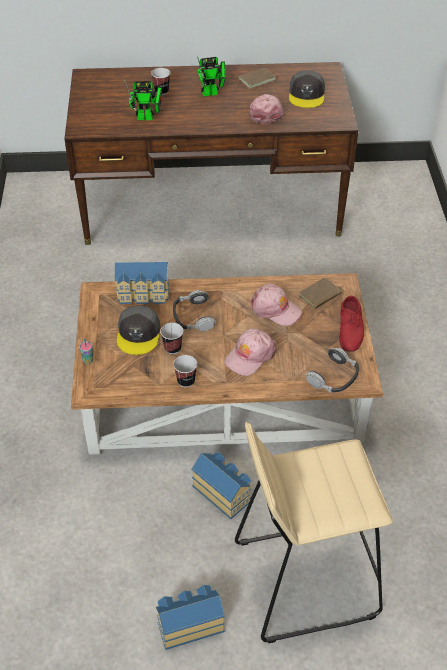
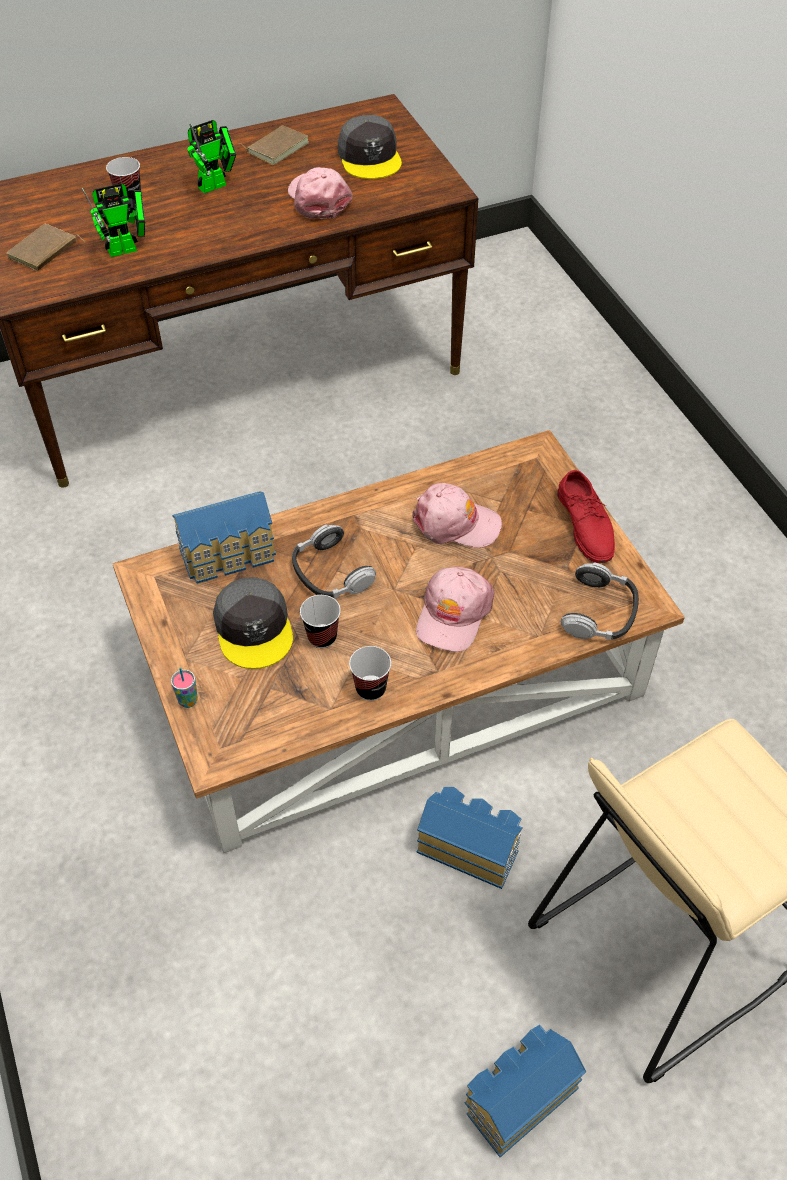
camera: 20 degrees left, 5 degrees up
(320, 296) = (514, 481): brown book -> brown book (44, 252)

